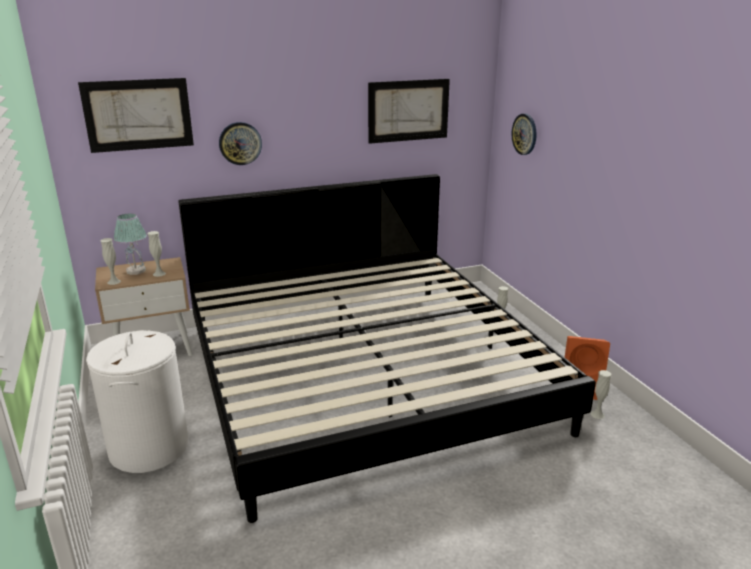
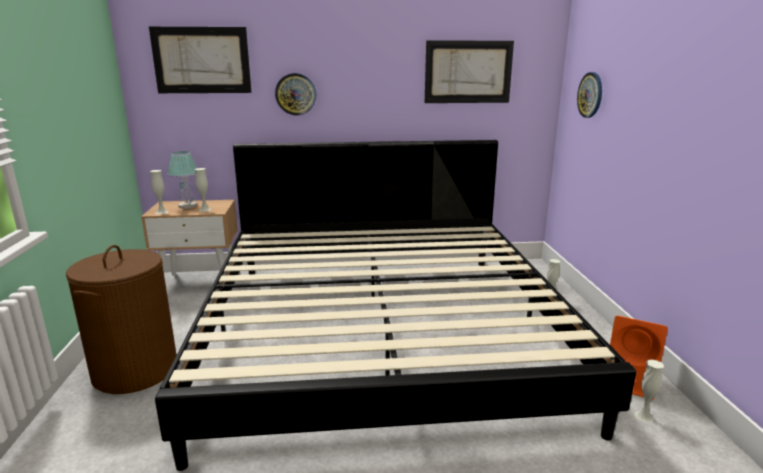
camera: 15 degrees right, 5 degrees down
(148, 448) = (135, 370): white laundry basket -> brown laundry basket

